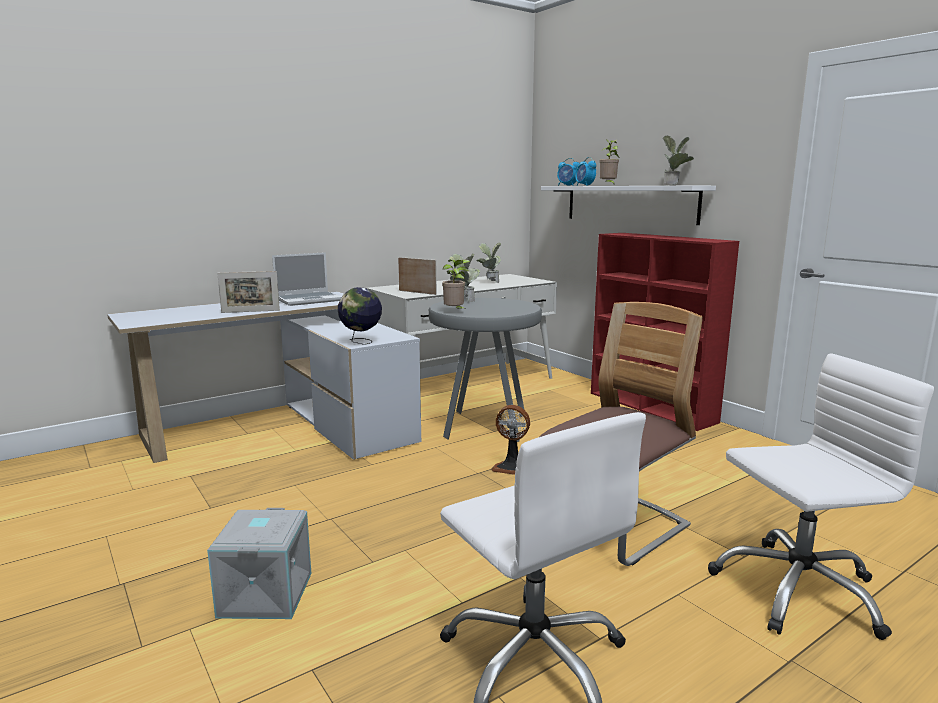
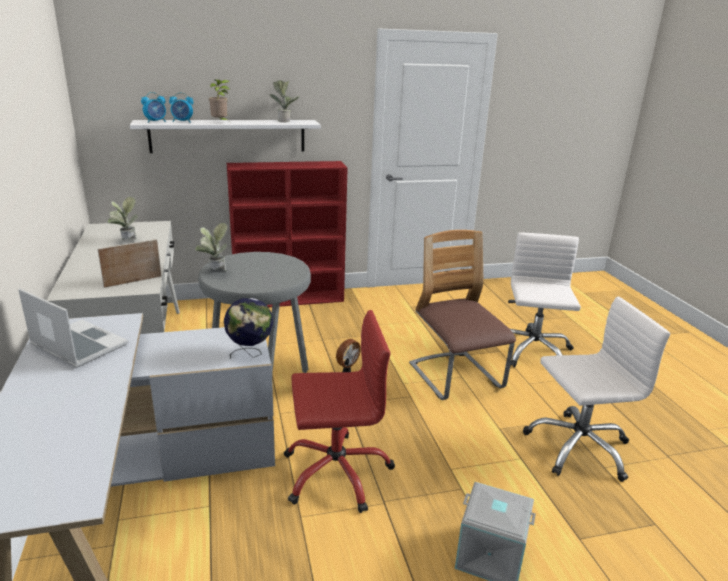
camera: 70 degrees left, 10 degrees up
(250, 311) = (106, 393): picture frame -> none
(309, 300) = (77, 345): laptop -> laptop turned 45 degrees counterclockwise
(362, 488) = (336, 472): none -> red office chair
(455, 312) = (267, 286): potted plant -> none

